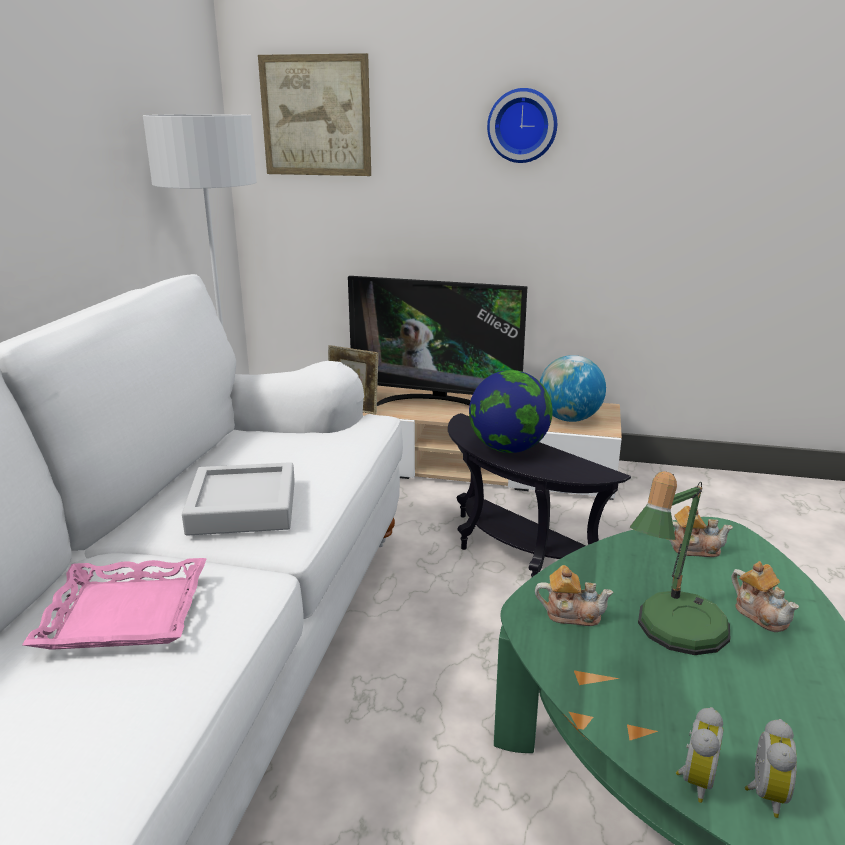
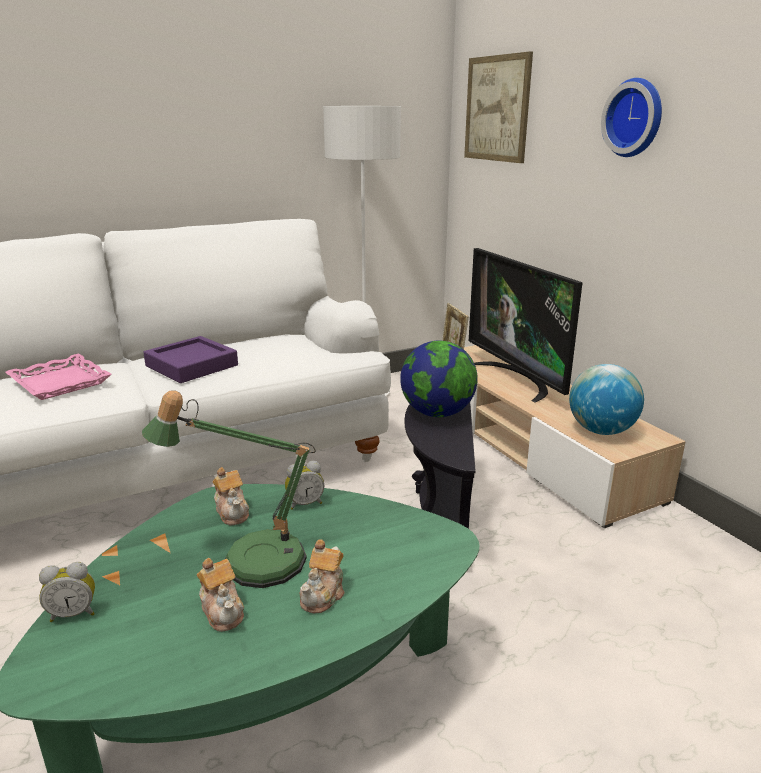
camera: 50 degrees right, 0 degrees up
(243, 507) = (192, 366): grey tray -> purple tray
(693, 548) = (396, 535): teapot -> teapot (223, 610)
(763, 794) = (75, 648): alarm clock -> alarm clock (305, 503)

